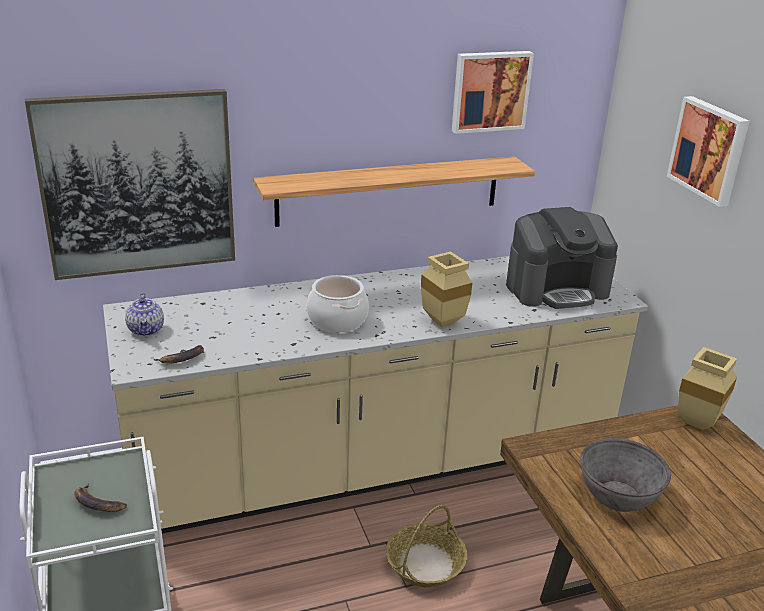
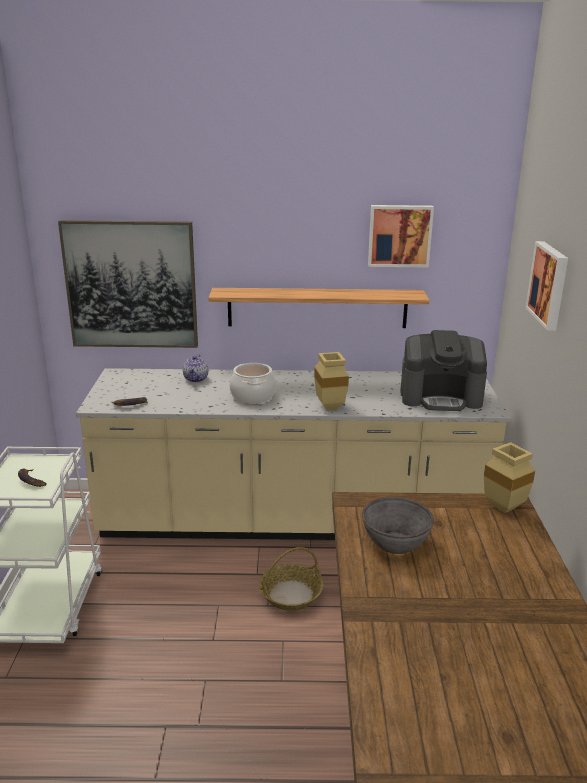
camera: 20 degrees right, 5 degrees down
(146, 330) = (120, 385): teapot -> teapot (196, 379)

